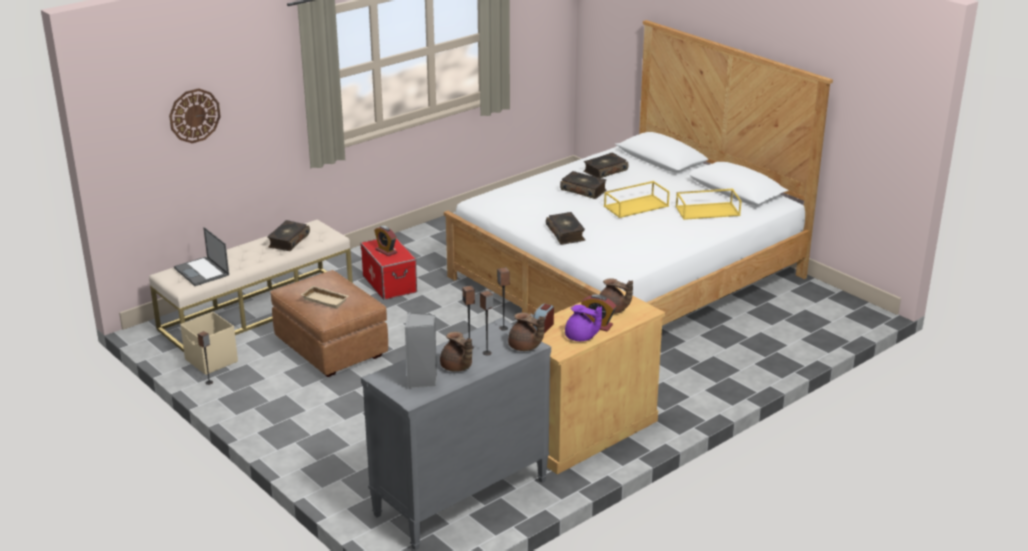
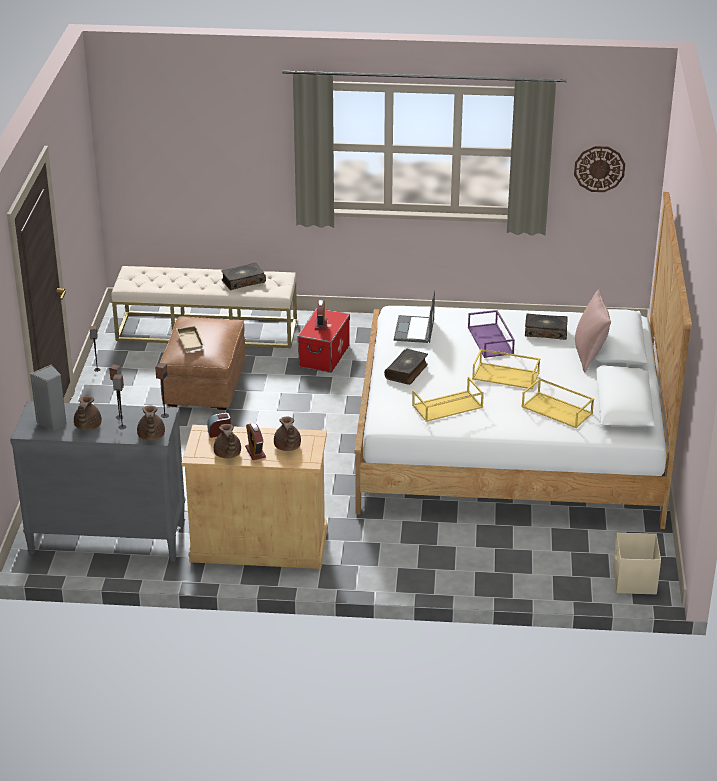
camera: 45 degrees right, 5 degrees up
(194, 115) = (188, 145): wall clock -> wall clock (599, 168)
(202, 272) = (152, 279): laptop -> laptop (414, 330)
(211, 361) = (121, 354): beige storage box -> beige storage box (634, 581)
(581, 337) = (227, 454): purple teapot -> brown teapot
(583, 190) = (491, 341): book -> purple tray
(638, 241) = (447, 407): none -> yellow tray
(659, 173) = (589, 356): none -> pink pillow

